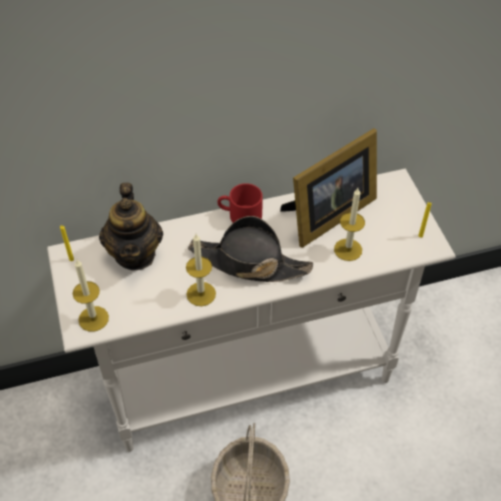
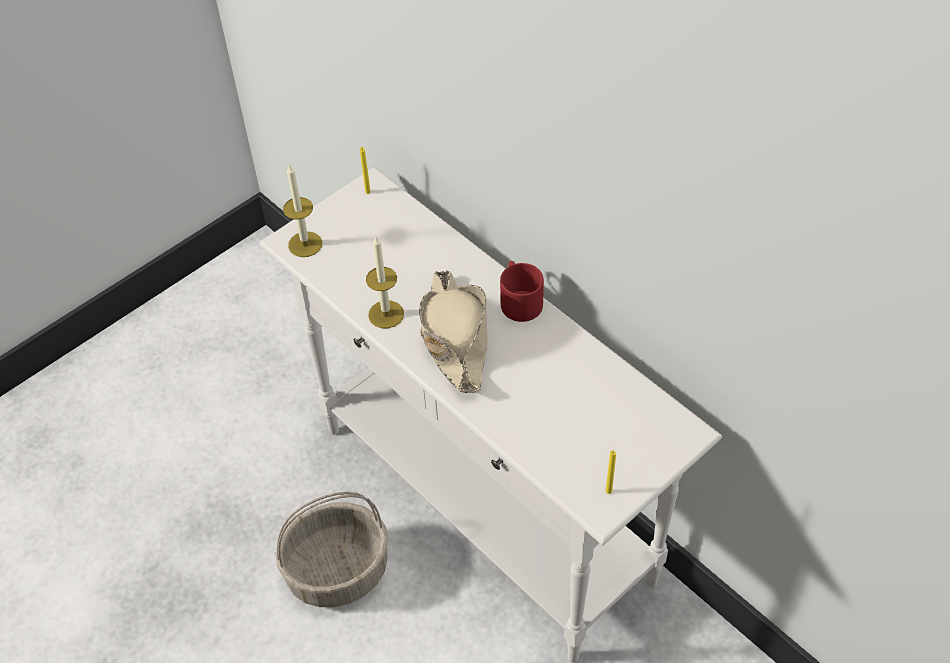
camera: 65 degrees right, 0 degrees up
(135, 254) = (405, 237): teapot -> none
(249, 262) = (455, 337): black hat -> beige hat
(327, 215) = (576, 381): picture frame -> none
(348, 249) = (534, 422): candle -> none

